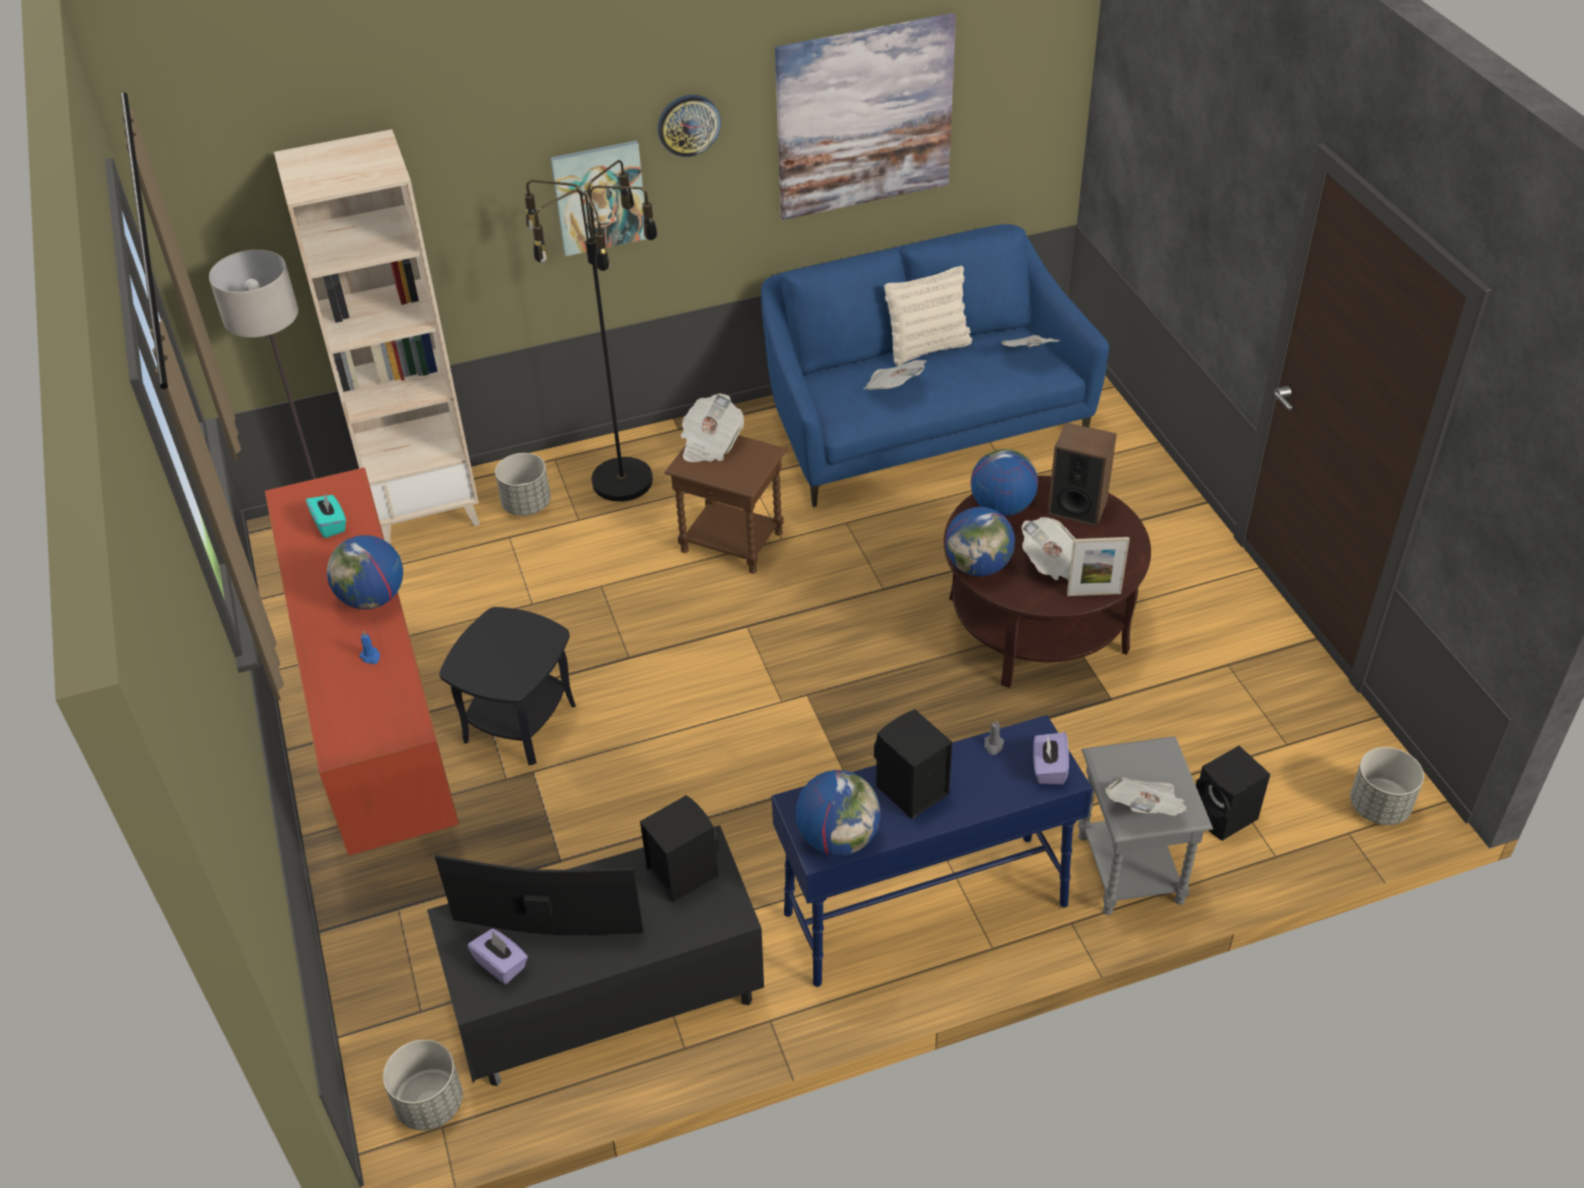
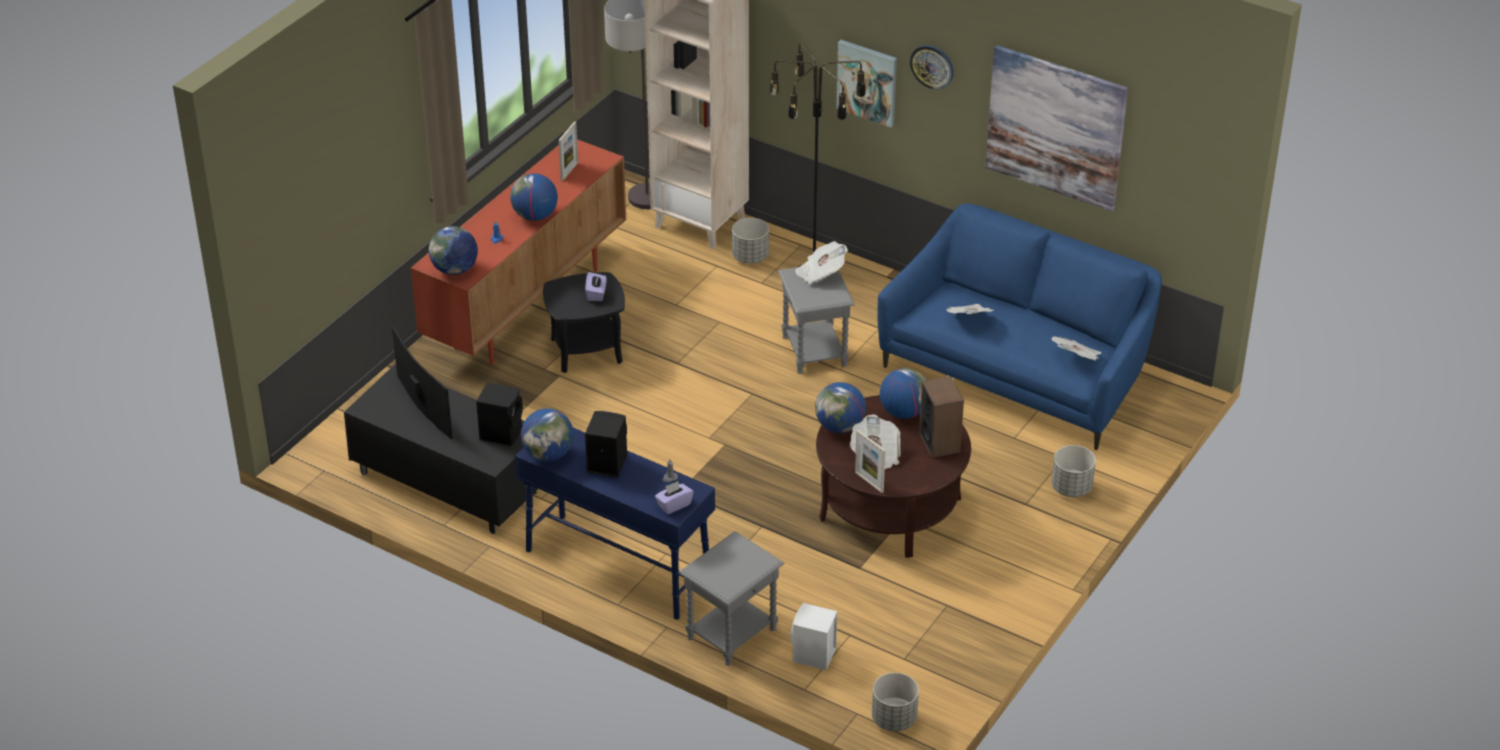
camera: 50 degrees right, 5 degrees down
(330, 524) = (569, 171): turquoise tissue box -> picture frame
(380, 730) = (455, 270): none -> globe
(429, 1104) = (332, 459): grey planter -> grey planter (1071, 488)
(501, 964) = (388, 405): purple tissue box -> purple tissue box (596, 294)
(732, 540) = (815, 350): brown side table -> grey side table
(927, 348) = (1028, 314): beige pillow -> none
(1145, 809) = (712, 572): newspaper -> none
(1225, 817) = (813, 656): black speaker -> white speaker

